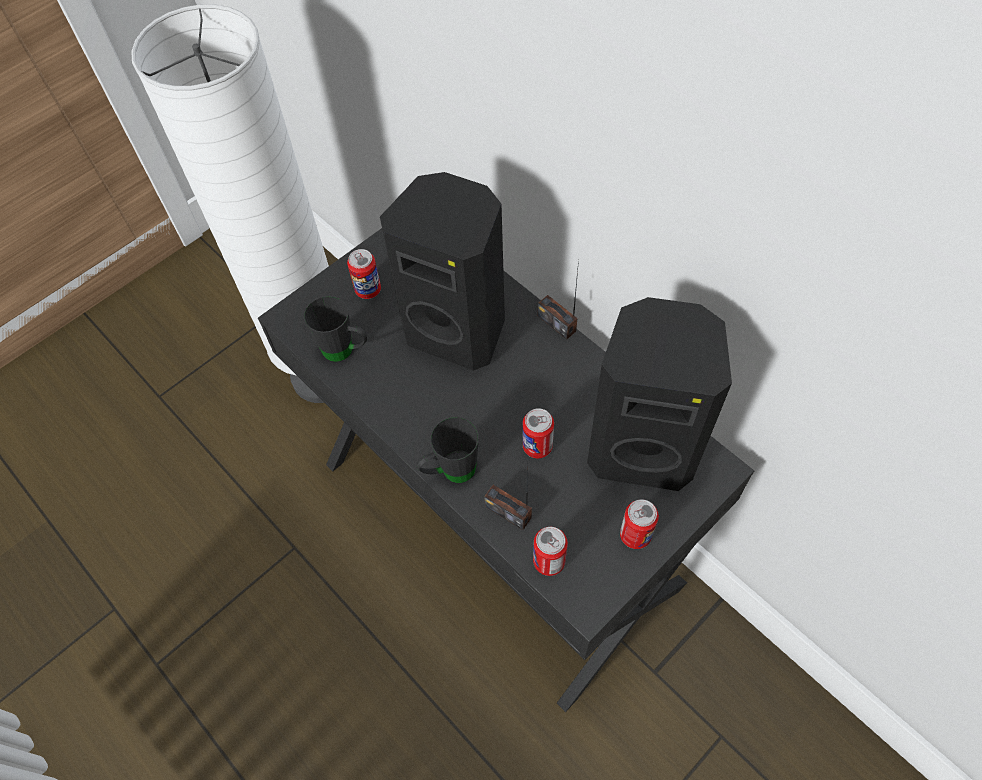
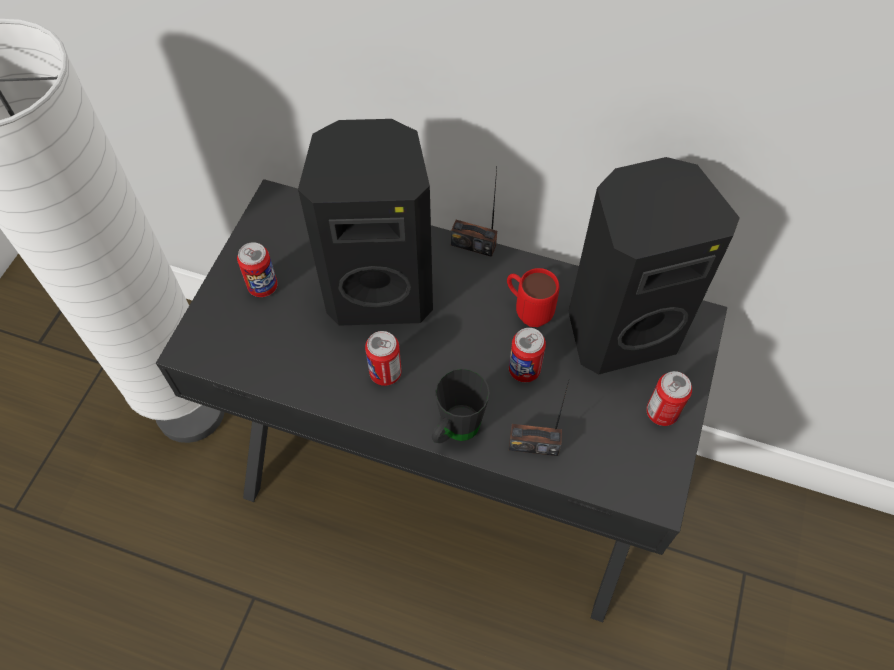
camera: 30 degrees left, 0 degrees up
(345, 351) = (275, 358): black mug -> none
(549, 561) = (599, 474): can -> can (385, 373)
(569, 398) = (527, 311): none -> red mug

